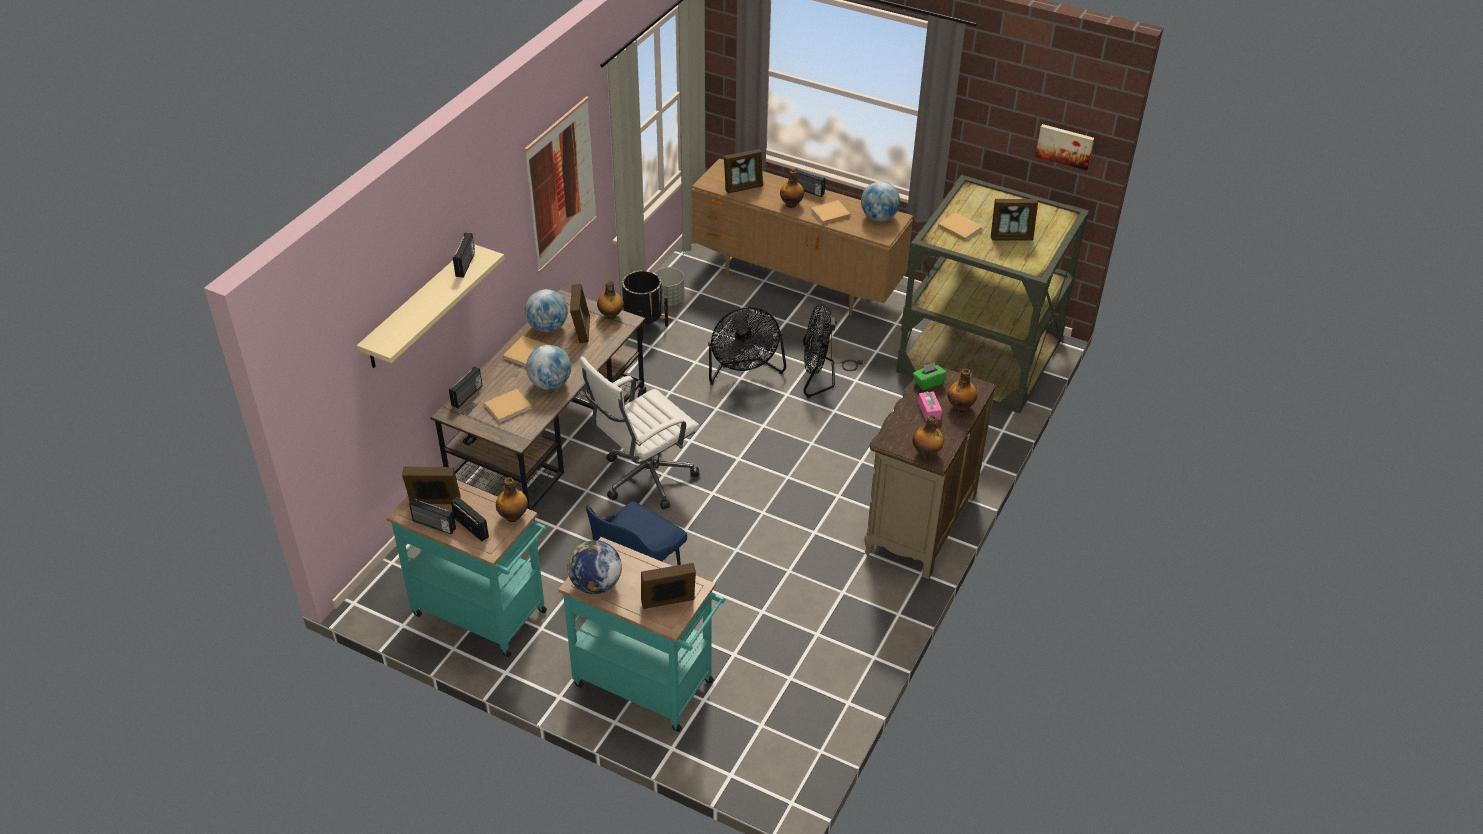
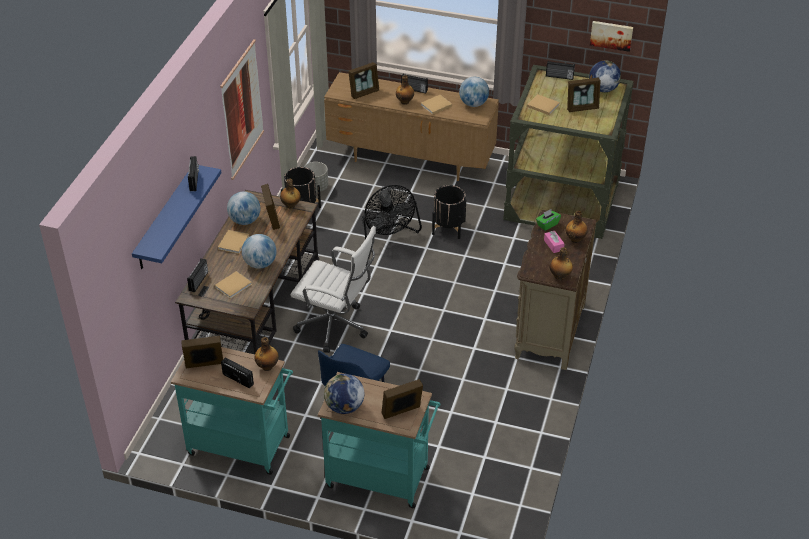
camera: 10 degrees left, 0 degrees up
(419, 307) = (165, 218): beige shelf -> blue shelf
(433, 525) = (209, 382): radio -> radio (559, 77)
(644, 479) = (336, 327): white office chair -> white office chair turned 105 degrees counterclockwise
(822, 372) = (448, 227): black fan -> black planter
(1045, 216) = (603, 89): none -> globe

